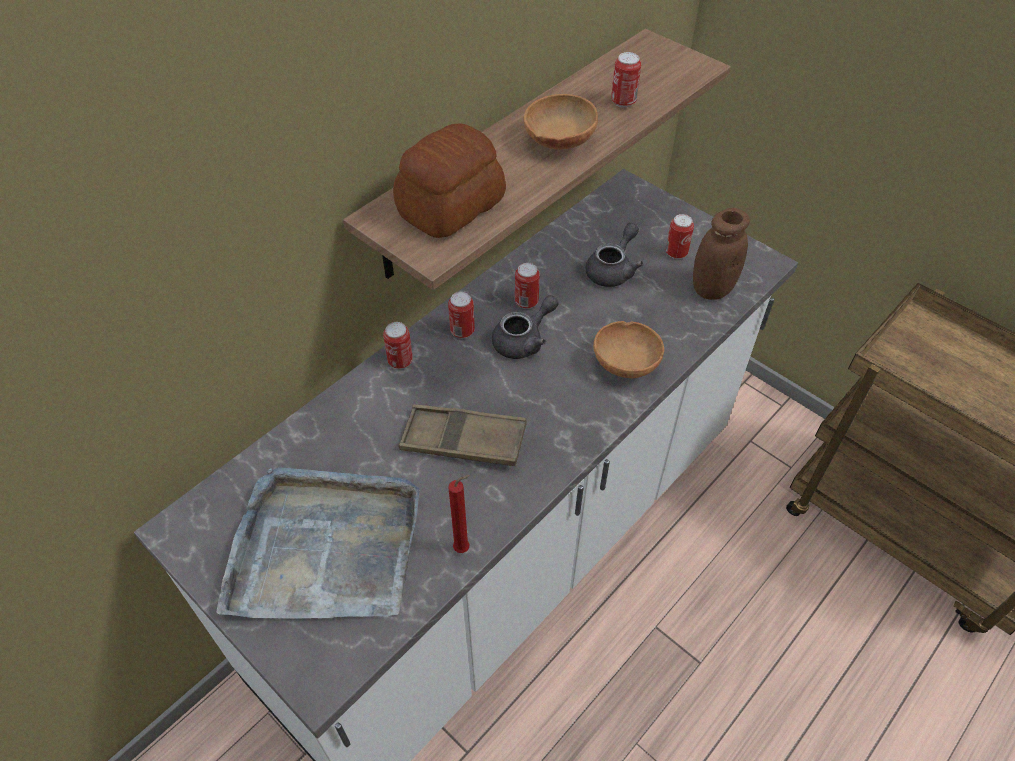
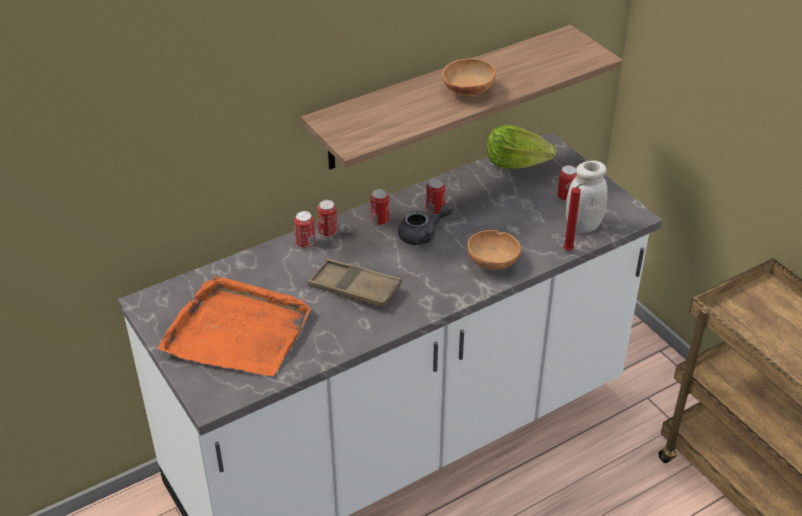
camera: 15 degrees right, 10 degrees down
(325, 547) = (238, 331): grey tray -> orange tray
(449, 207) = (374, 119): bread -> none
(464, 548) = (331, 350): red candle -> red candle (570, 250)
(599, 218) = (515, 163): none -> lettuce
(613, 270) = (511, 200): grey teapot -> none
(623, 102) = (527, 72): can -> can (305, 243)
(712, 288) = (583, 225): brown jar -> white jar

